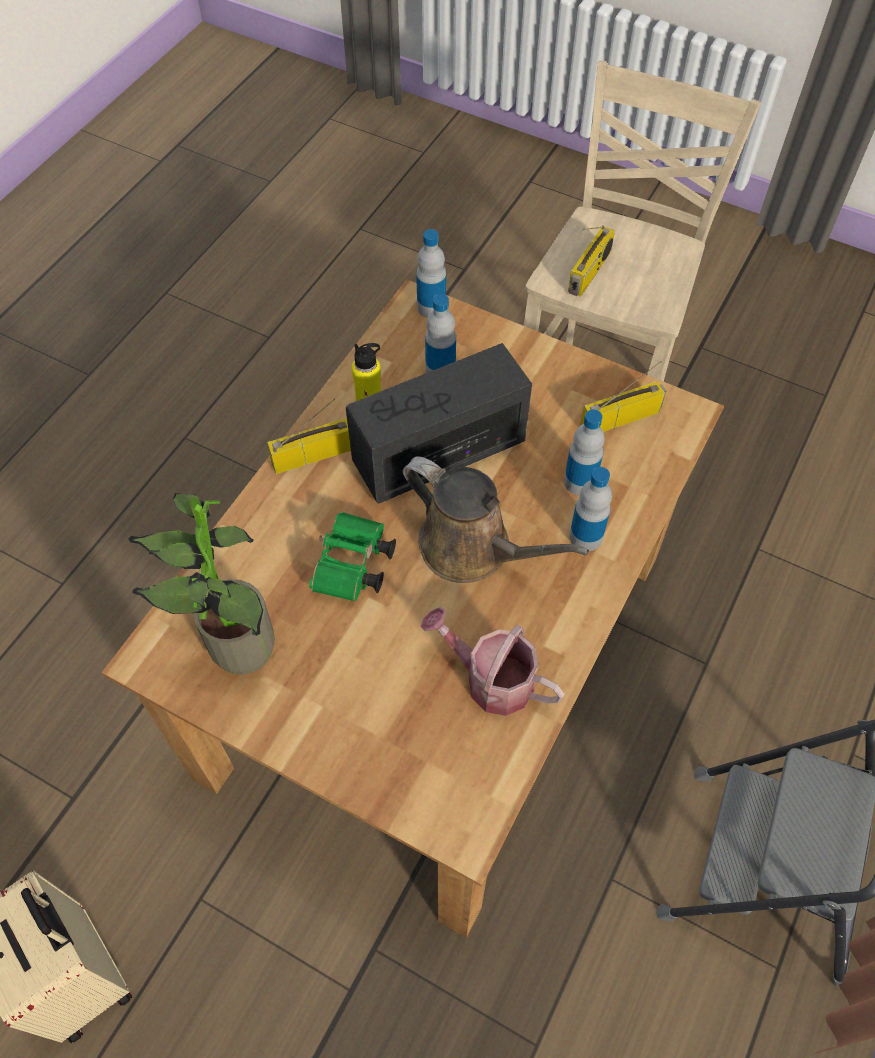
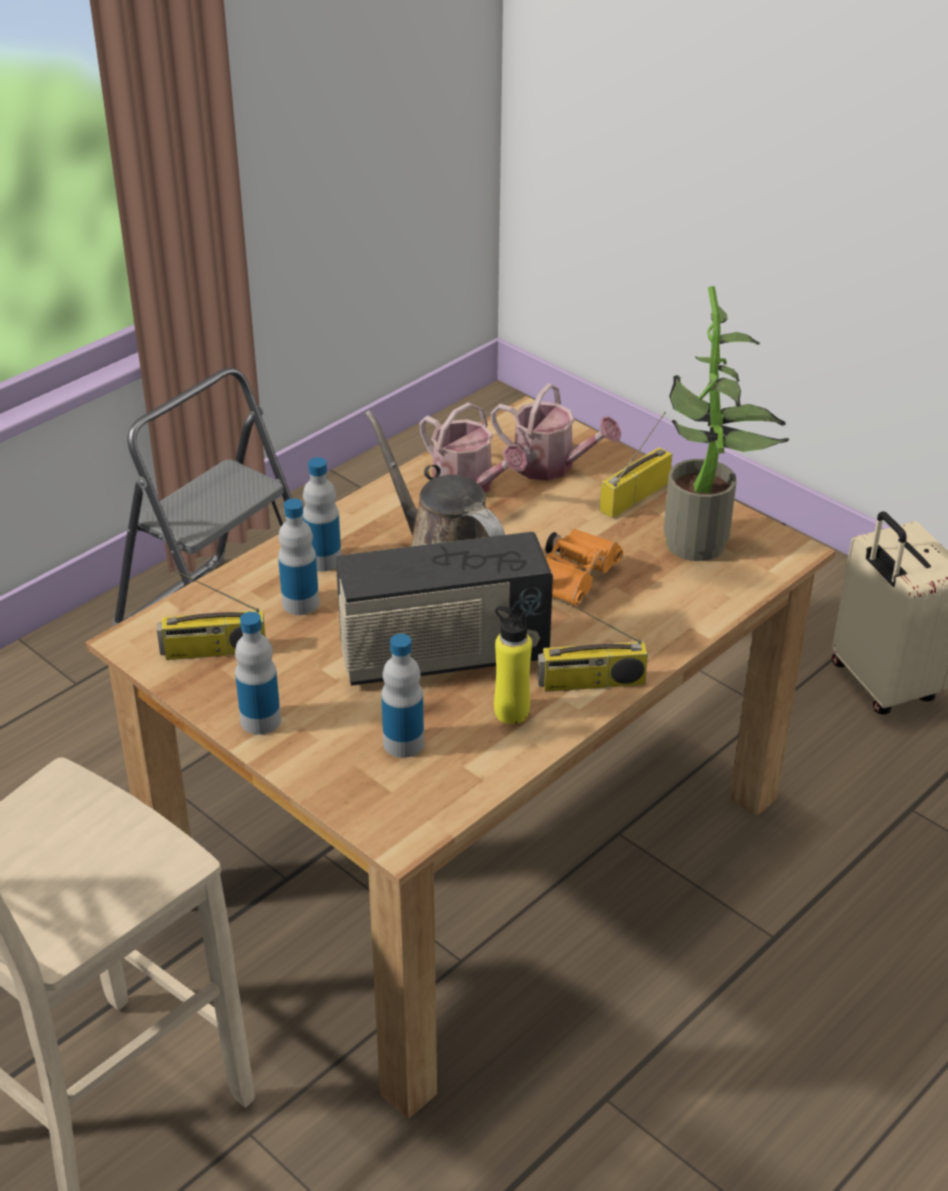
camera: 165 degrees left, 20 degrees down
(353, 568) = (573, 579): green binoculars -> orange binoculars
(414, 739) = (551, 466): none -> watering can
(431, 307) = (380, 826): bottle -> bottle (260, 720)
(590, 273) = (115, 862): radio -> radio (635, 495)

